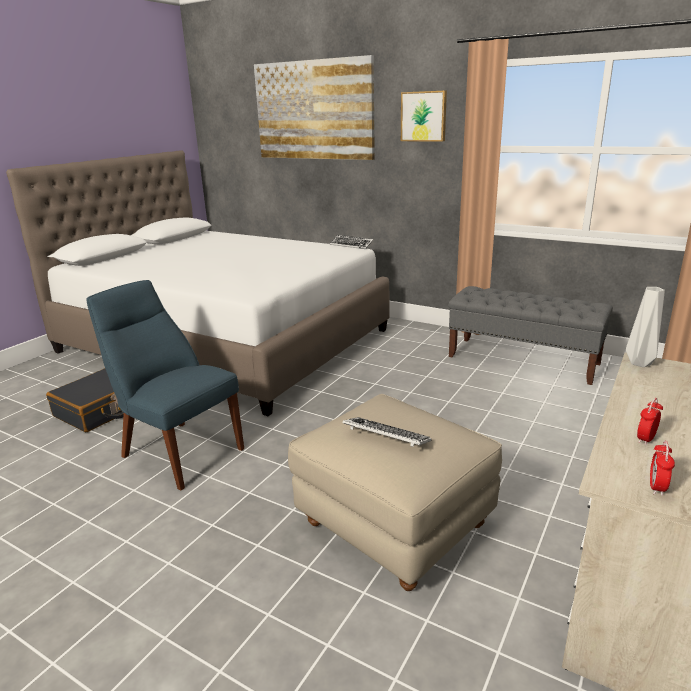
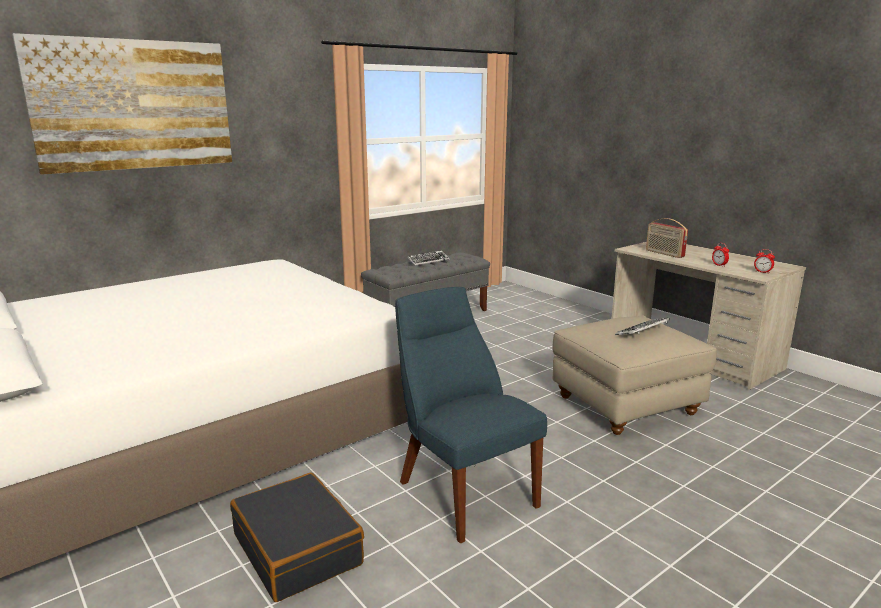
camera: 70 degrees left, 5 degrees down
(178, 451) = (463, 491): blue chair -> blue chair turned 90 degrees clockwise
(351, 245) = (258, 260): keyboard -> keyboard (428, 261)
(424, 116) = (283, 113): picture -> none
(638, 363) = (631, 249): grey vase -> none
(654, 388) = (664, 253): none -> radio

